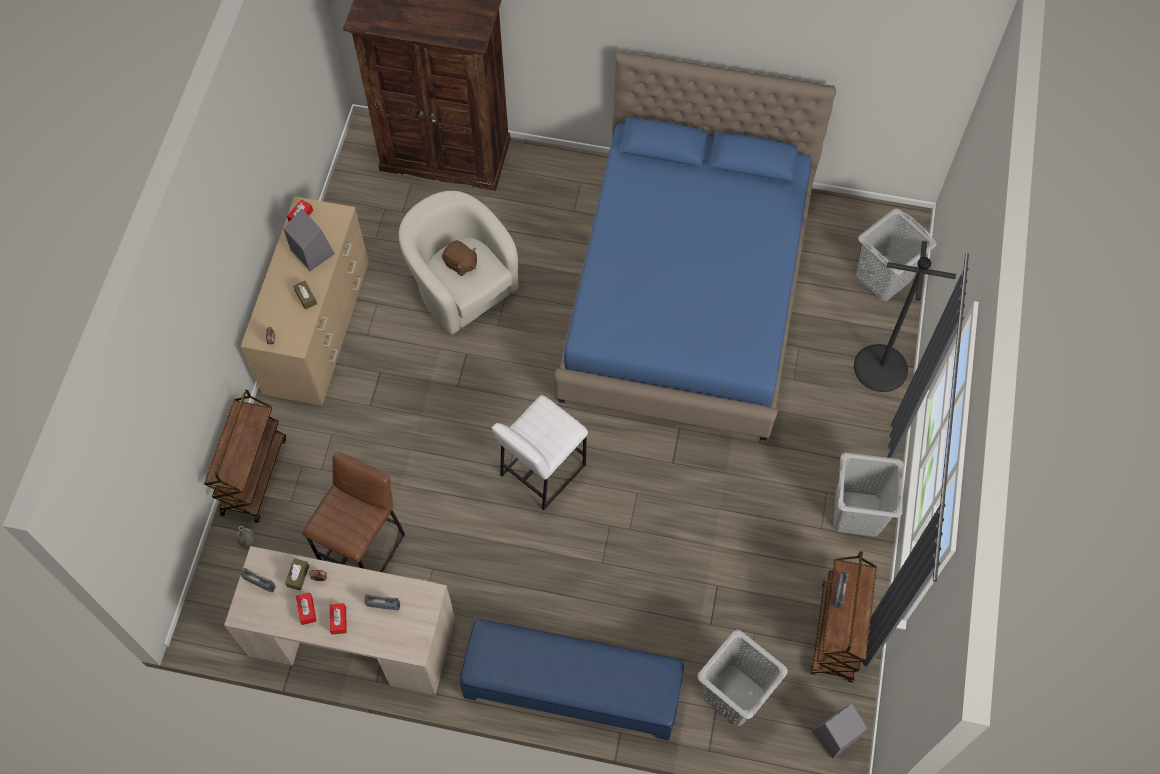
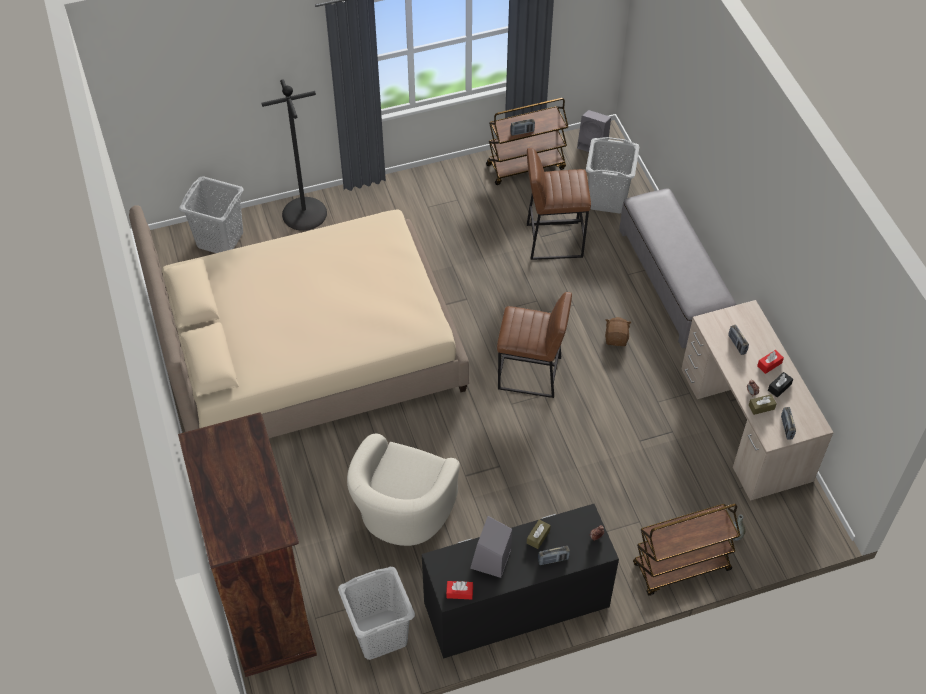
camera: 120 degrees left, 10 degrees down
(277, 297) = (553, 560): none -> radio
(307, 610) = (779, 387): red tissue box -> black tissue box
(317, 326) = (515, 605): beige dresser -> black dresser
(363, 548) = (677, 454): brown stool -> brown stool (553, 240)
(460, 264) = (405, 482): brown plush toy -> brown plush toy (616, 338)
(542, 471) = (531, 373): white chair -> brown chair
(571, 688) = (673, 281): blue bench -> grey bench
(687, 293) = (309, 353): blue bed -> beige bed
(857, 513) = (432, 186): grey laundry basket -> grey laundry basket (380, 633)

